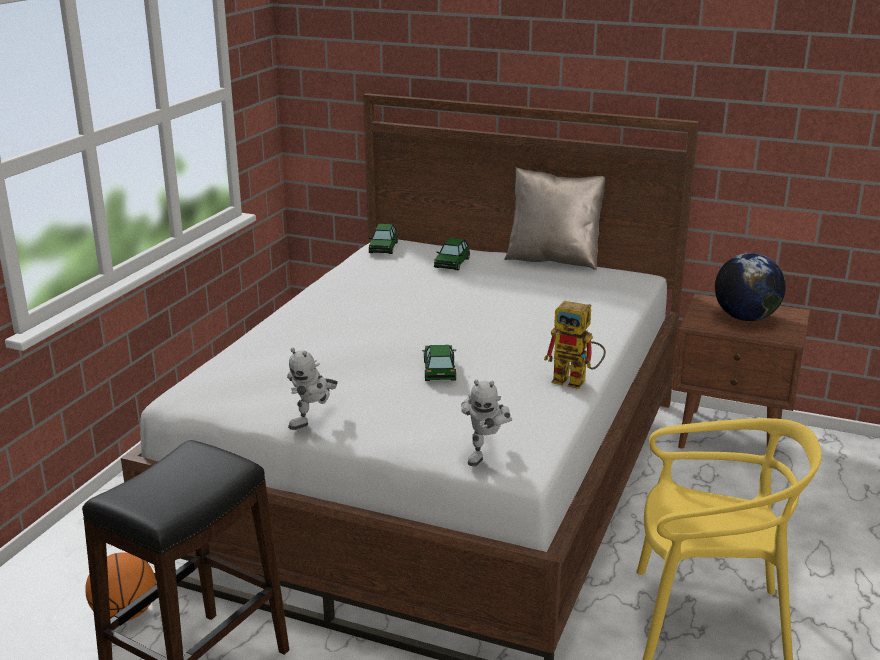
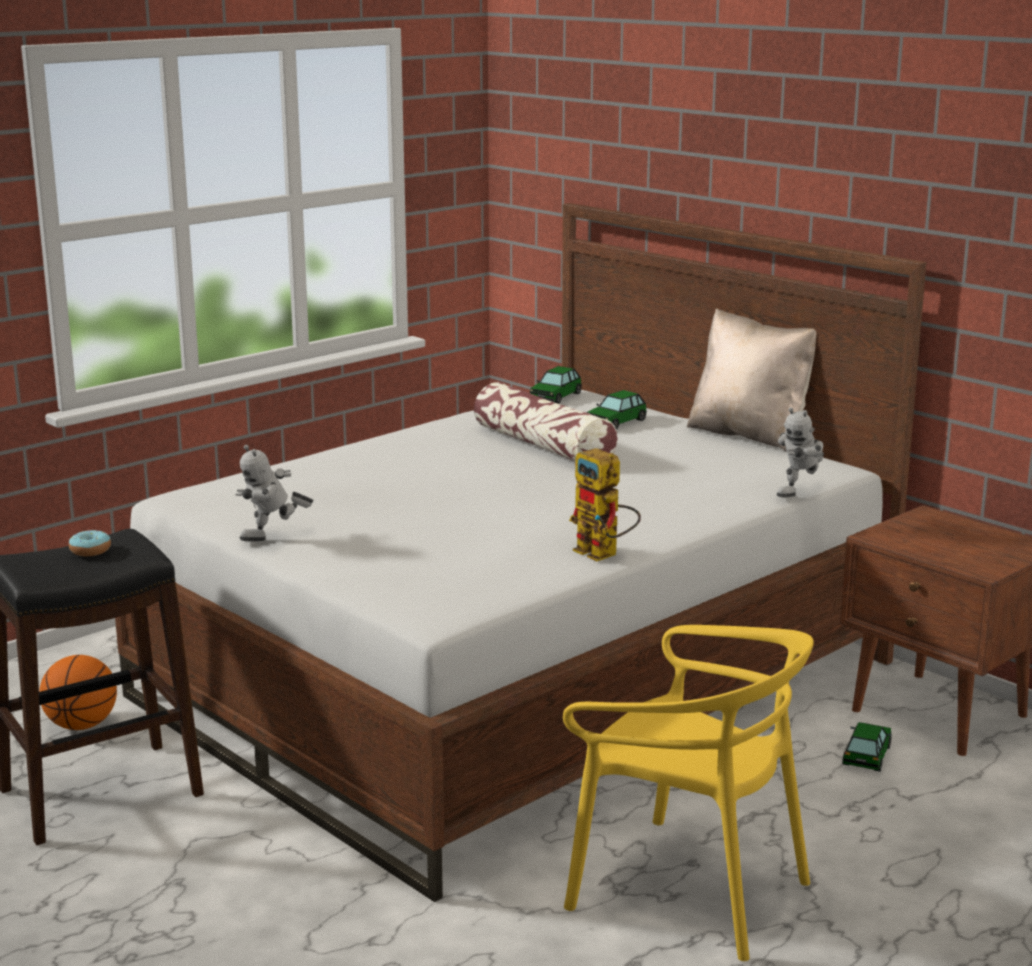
camera: 25 degrees right, 5 degrees down
(181, 472) = (90, 551): none -> donut
(424, 293) = (543, 446): none -> pillow
(439, 370) = (462, 518): toy car -> toy car (866, 755)
(485, 454) = (410, 598): toy robot -> toy robot (800, 493)
(745, 318) = (955, 540): globe -> none

